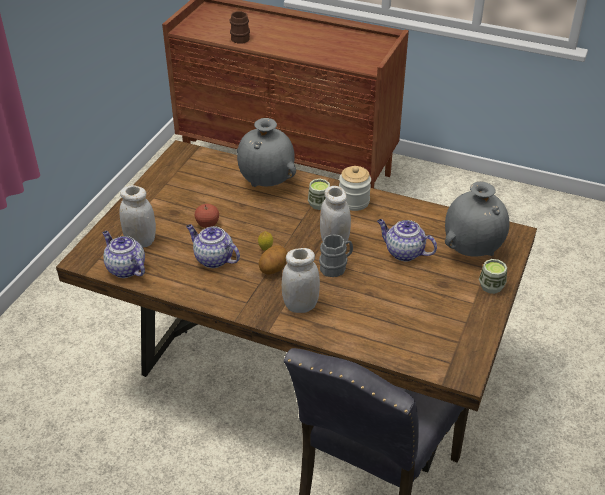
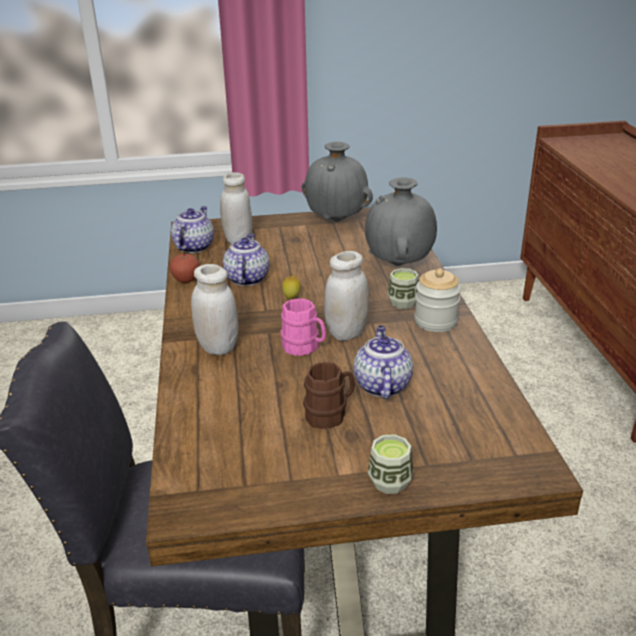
camera: 60 degrees right, 10 degrees down
(207, 224) = (296, 259): apple -> apple (186, 280)
(240, 37) = (597, 163): brown mug -> brown mug (330, 414)
(273, 269) = (263, 313): potato -> none
(336, 267) = (304, 348): grey mug -> pink mug
(472, 250) = (451, 440): grey vase -> grey vase (337, 220)

